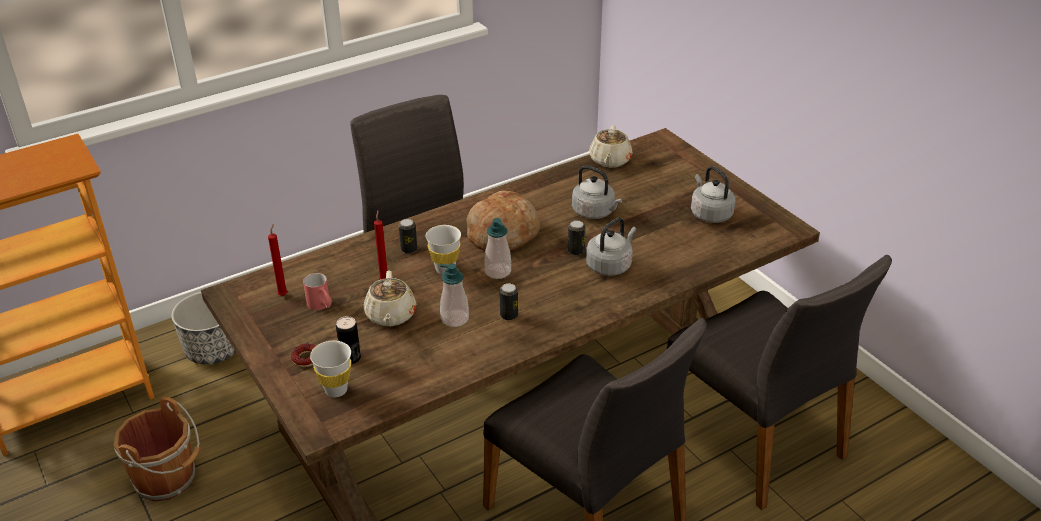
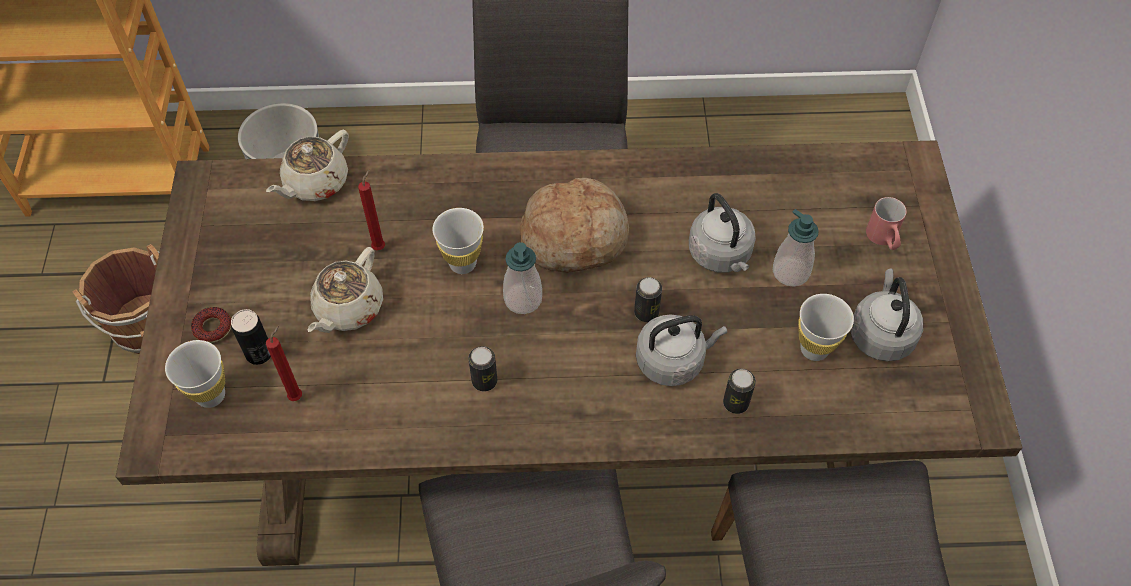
camera: 30 degrees right, 20 degrees up
(283, 294) = (256, 212): red candle -> red candle (297, 395)
(321, 306) = (283, 252): red mug -> red mug (883, 240)
(409, 249) = (443, 208): can -> can (735, 403)
(454, 319) = (417, 352): soap dispenser -> soap dispenser (790, 272)
(610, 160) = (810, 169): beige teapot -> beige teapot (315, 183)
(681, 232) = (814, 349): none -> white cup

